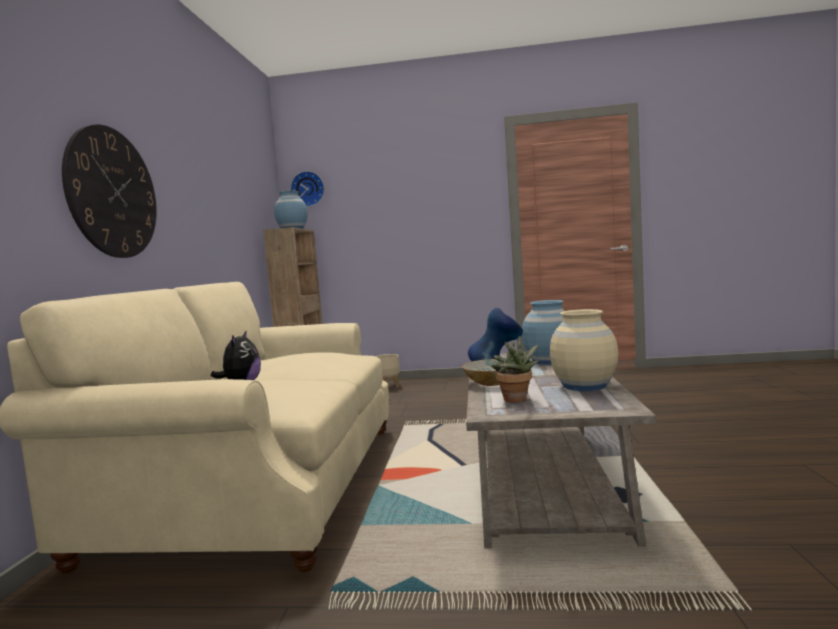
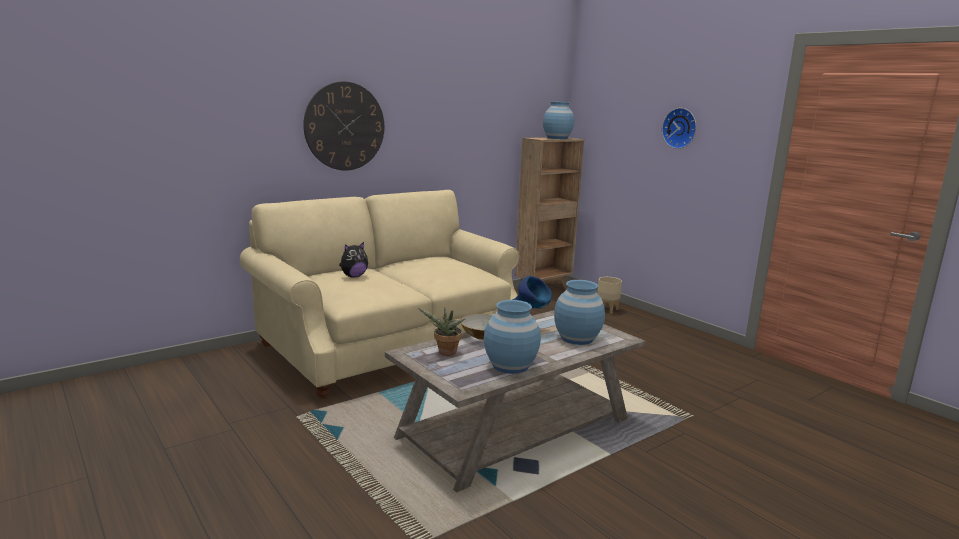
camera: 45 degrees right, 10 degrees up
(308, 189) = (590, 96): wall clock -> wall clock (680, 128)
(584, 385) = (510, 366): beige vase -> blue vase

